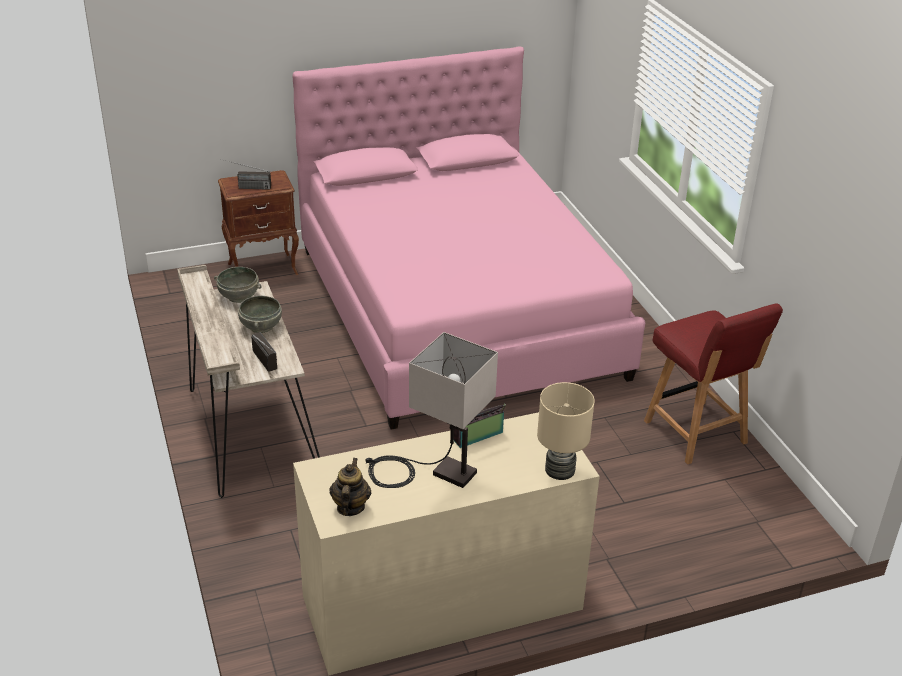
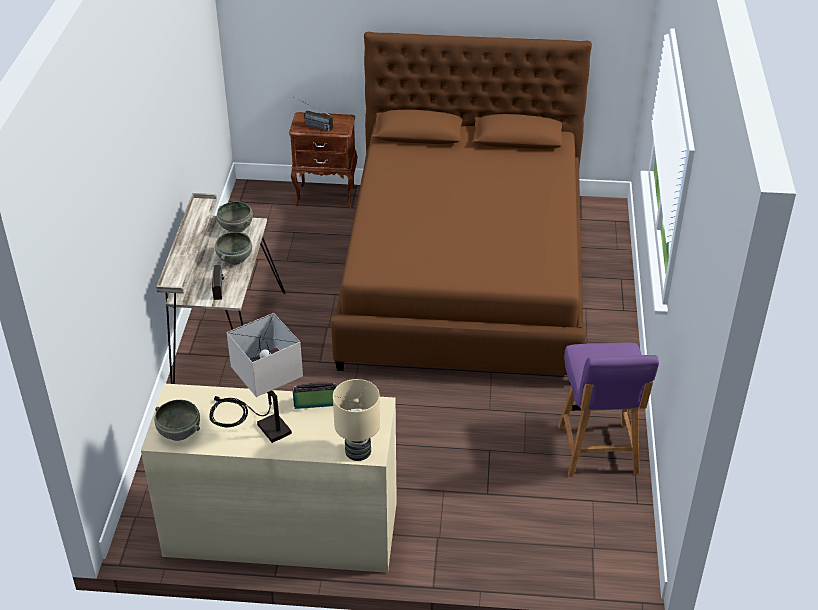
camera: 25 degrees right, 5 degrees up
(350, 507) = (178, 432): teapot -> grey bowl
(457, 311) = (464, 277): pink bed -> brown bed
(696, 433) = (598, 451): red chair -> purple chair

